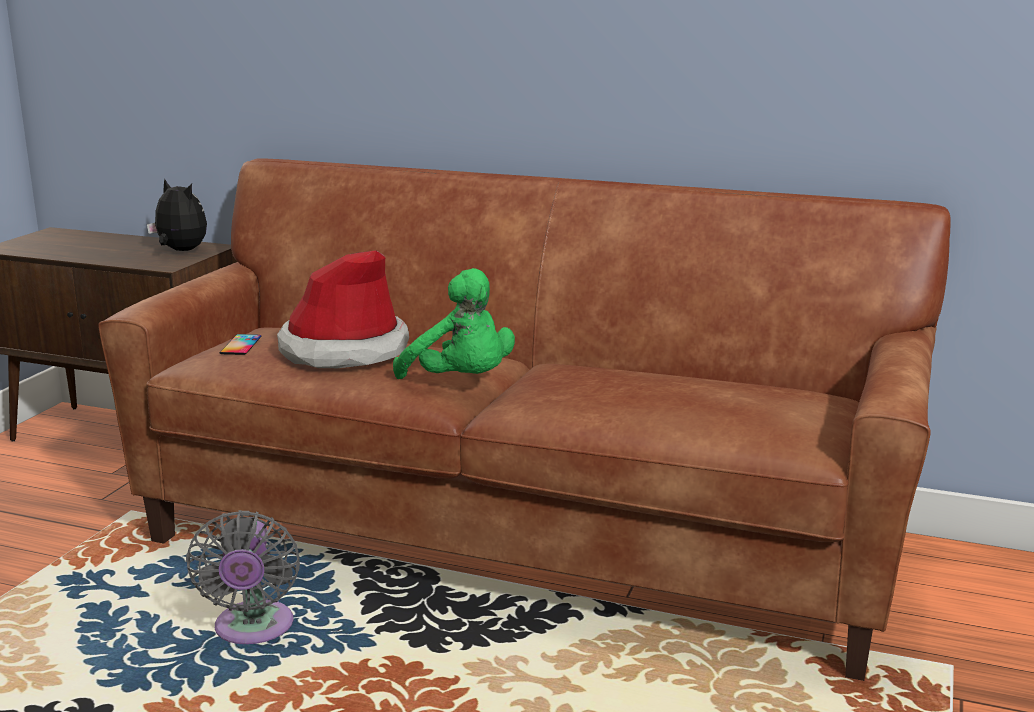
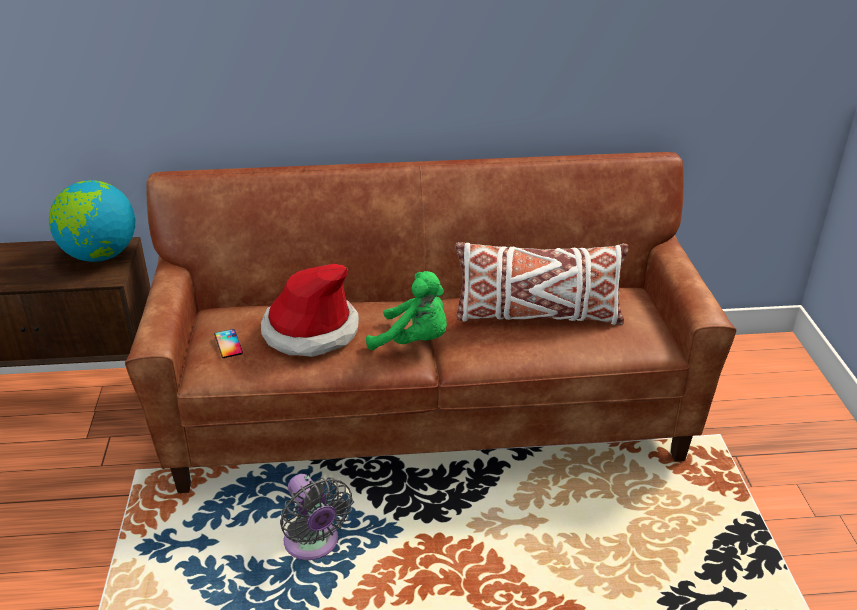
camera: 25 degrees left, 15 degrees up
(180, 251) = (100, 255): plush toy -> globe
(653, 387) = (537, 315): none -> white pillow

